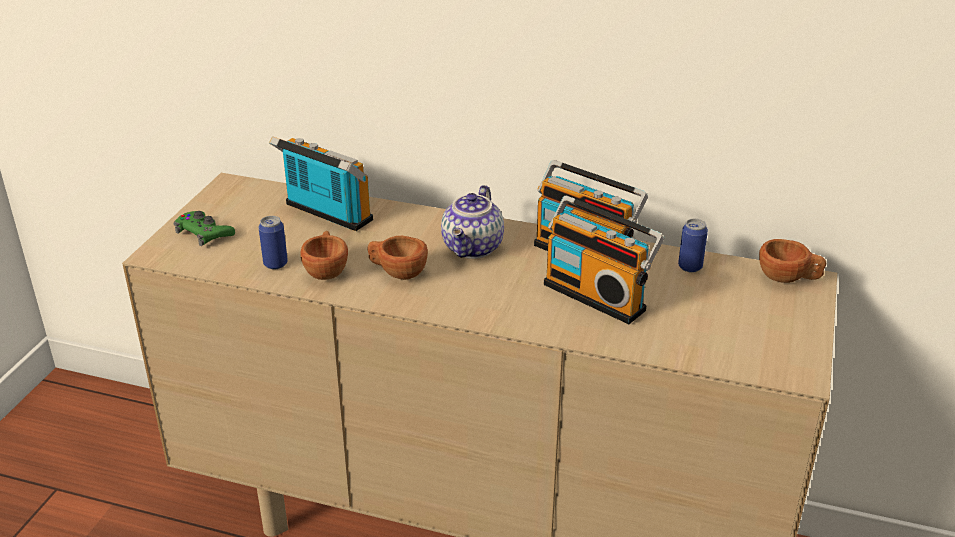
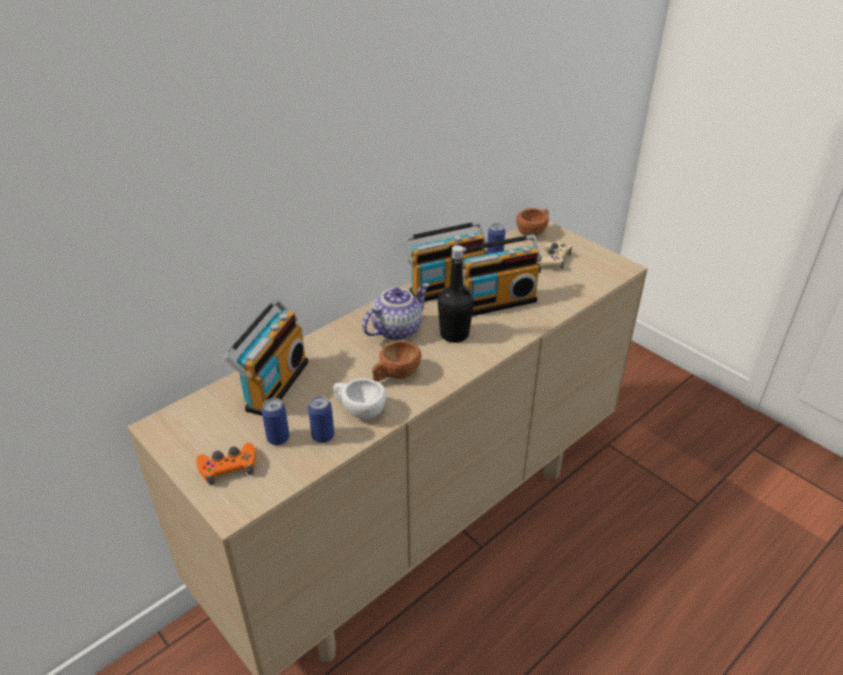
camera: 60 degrees left, 5 degrees up
(204, 233) = (228, 467): green game controller -> orange game controller
(256, 243) = (278, 438): none -> can
(325, 214) = (274, 385): radio -> radio turned 135 degrees clockwise
(326, 270) = (359, 410): brown cup -> white cup
(474, 248) = (396, 329): teapot -> teapot turned 90 degrees counterclockwise
(501, 286) = (454, 334): none -> black bottle
(740, 311) = (552, 260): none -> beige game controller

